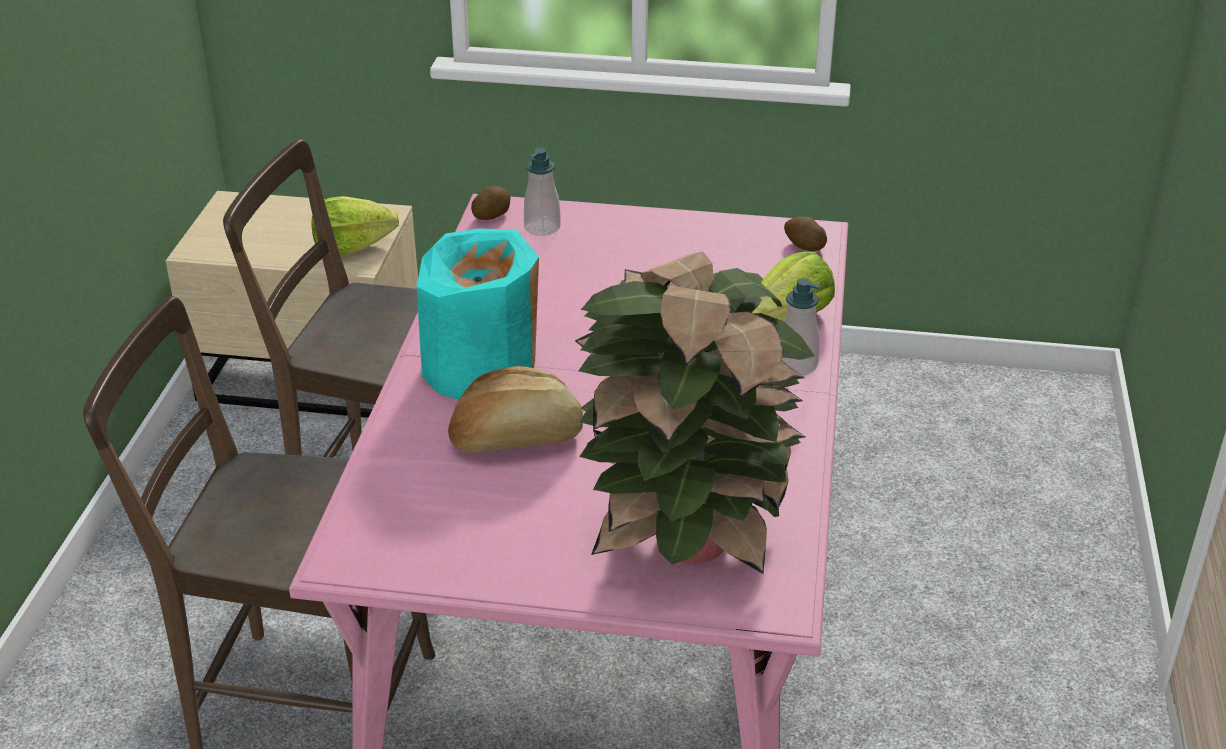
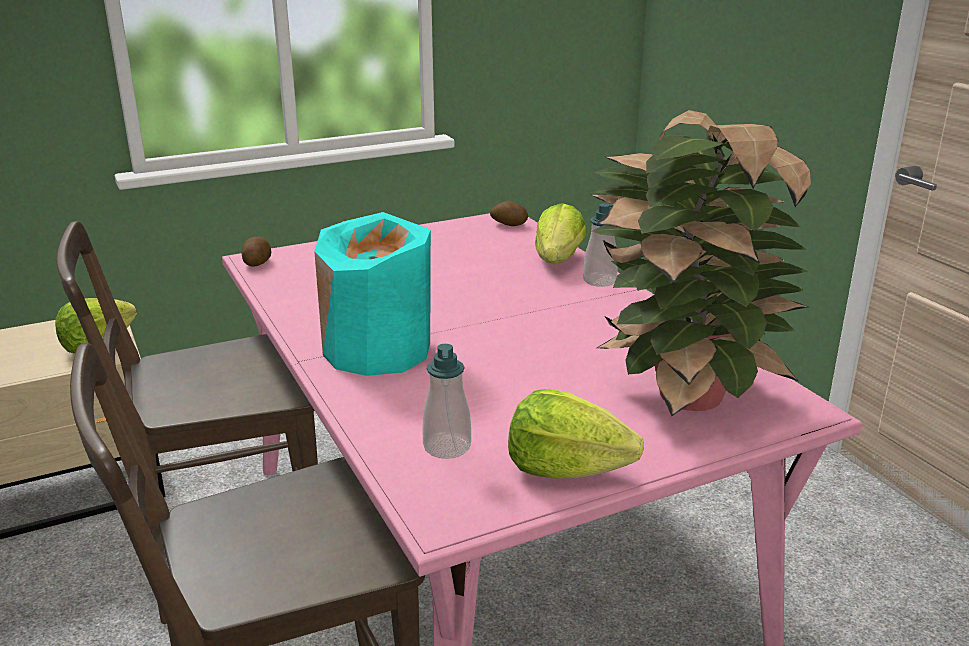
camera: 35 degrees left, 10 degrees down
(484, 562) = (566, 469): none -> lettuce
(516, 438) = (470, 381): bread -> none
(542, 227) = (309, 259): soap dispenser -> soap dispenser (447, 447)

